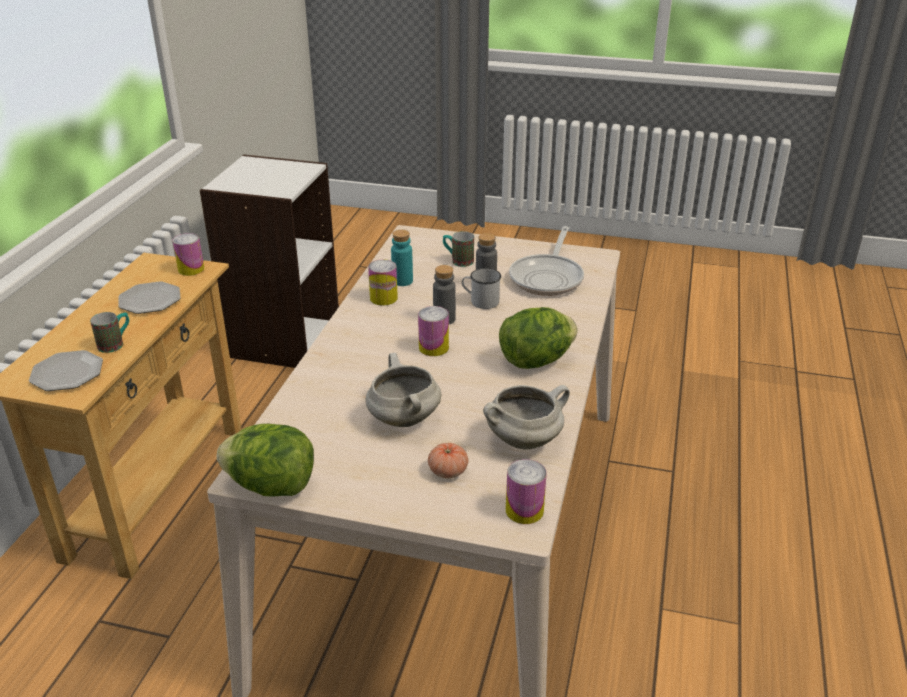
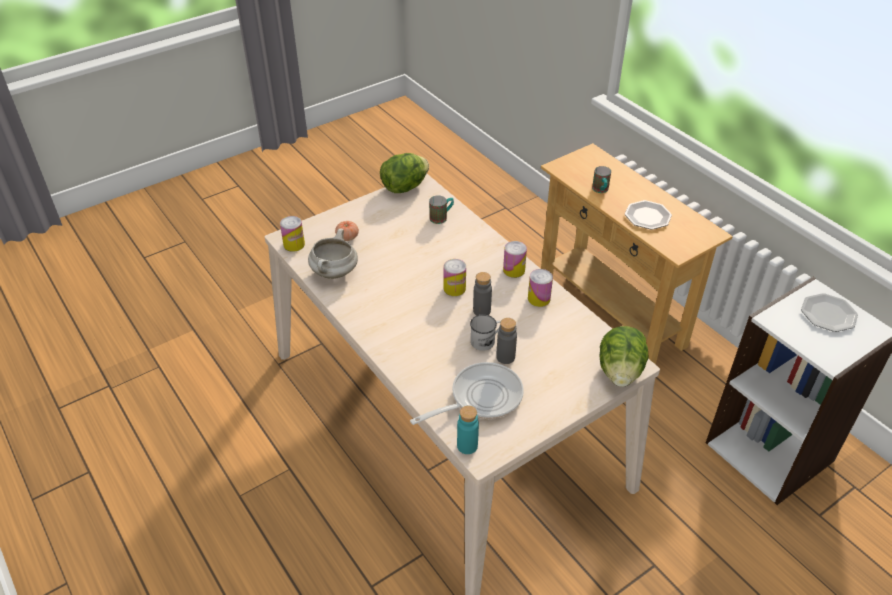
camera: 130 degrees right, 10 degrees up
(66, 373) = (583, 169): plate -> plate (828, 314)
(191, 269) = (681, 246): can -> can (514, 270)
(402, 281) = (554, 319): turquoise bottle -> turquoise bottle (467, 446)
(403, 418) = (403, 243): white cooking pot -> none
(458, 261) = (558, 365): mug -> mug (441, 217)
(536, 361) = (391, 321): lettuce -> lettuce (620, 372)
(548, 277) = (480, 398): frying pan -> frying pan turned 90 degrees clockwise

